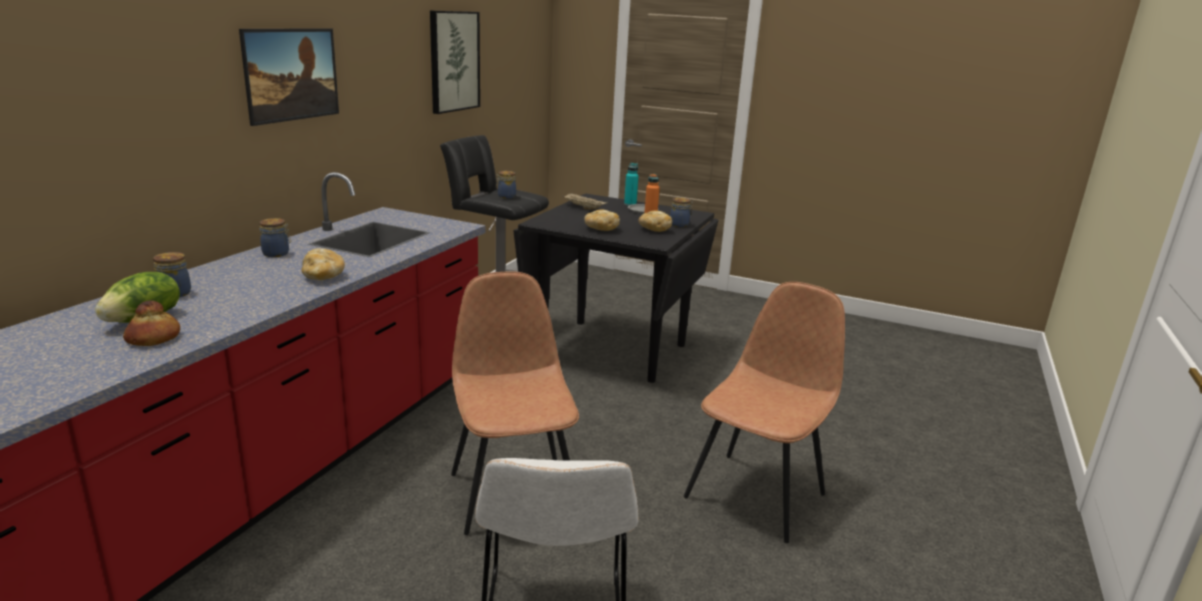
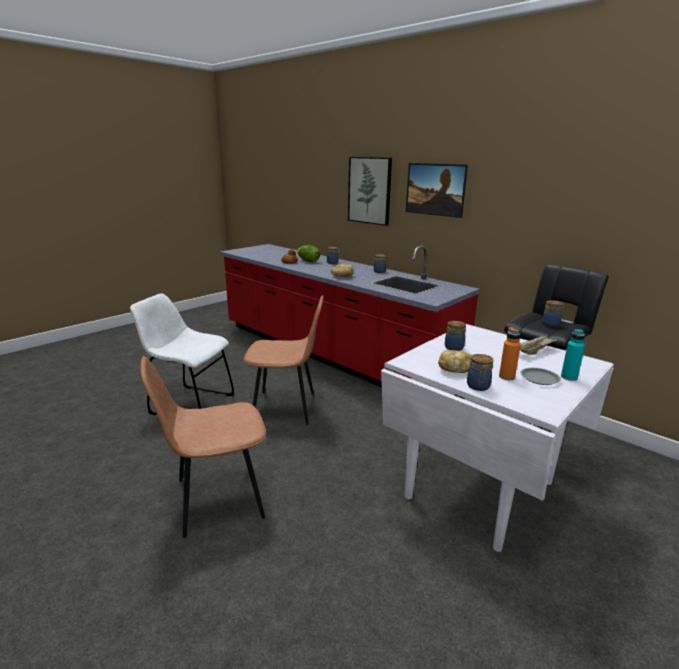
camera: 110 degrees right, 0 degrees up
(453, 61) = (611, 200): picture -> picture (370, 190)
(600, 229) = (453, 347): bread -> jar
(613, 349) = (481, 490): black dining table -> white dining table
(757, 494) = (216, 499): brown chair -> brown chair turned 105 degrees clockwise

